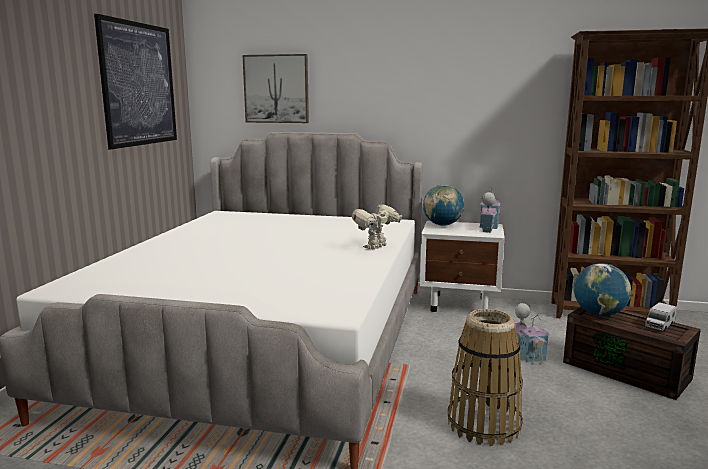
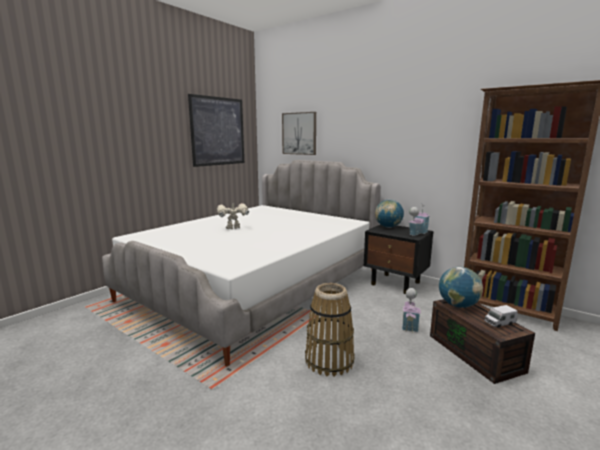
camera: 25 degrees right, 0 degrees up
(376, 247) = (315, 235): toy robot -> toy robot (233, 228)
(460, 304) = (396, 283): white nightstand -> black nightstand

